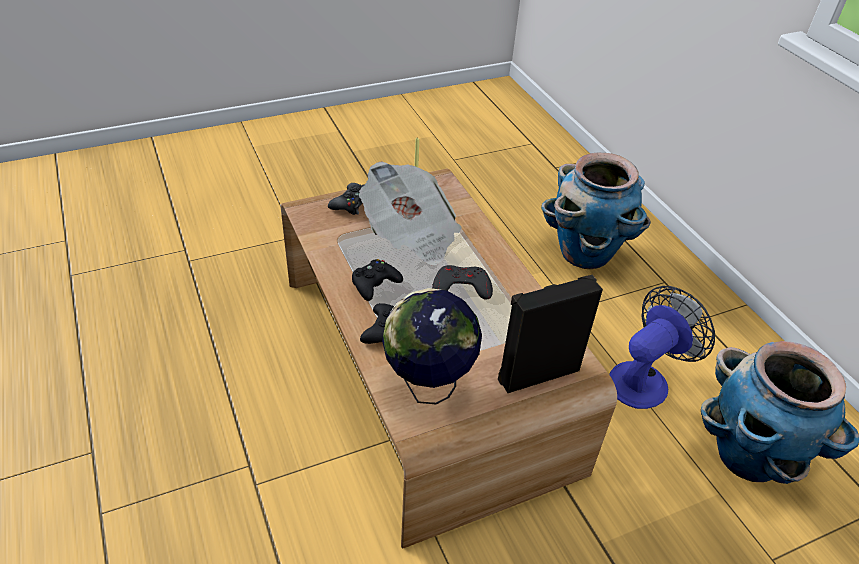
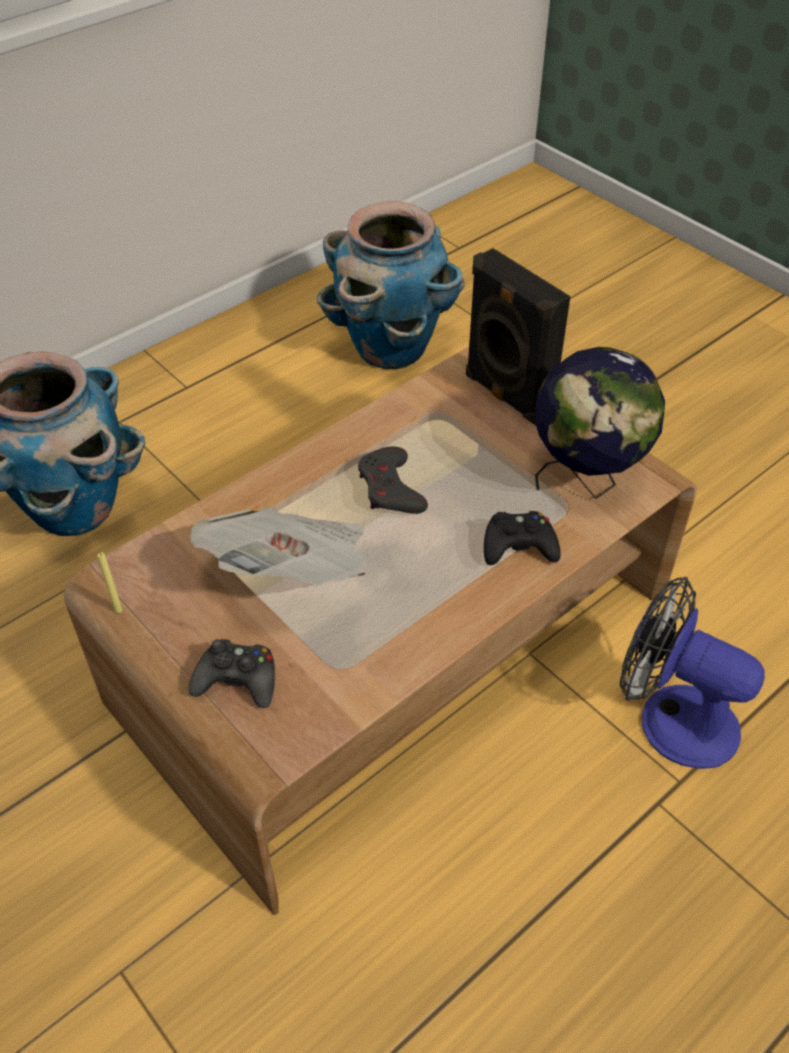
camera: 105 degrees left, 5 degrees up
(374, 284) = (433, 584): black game controller -> none
(644, 379) = (313, 429): fan -> fan (671, 717)

